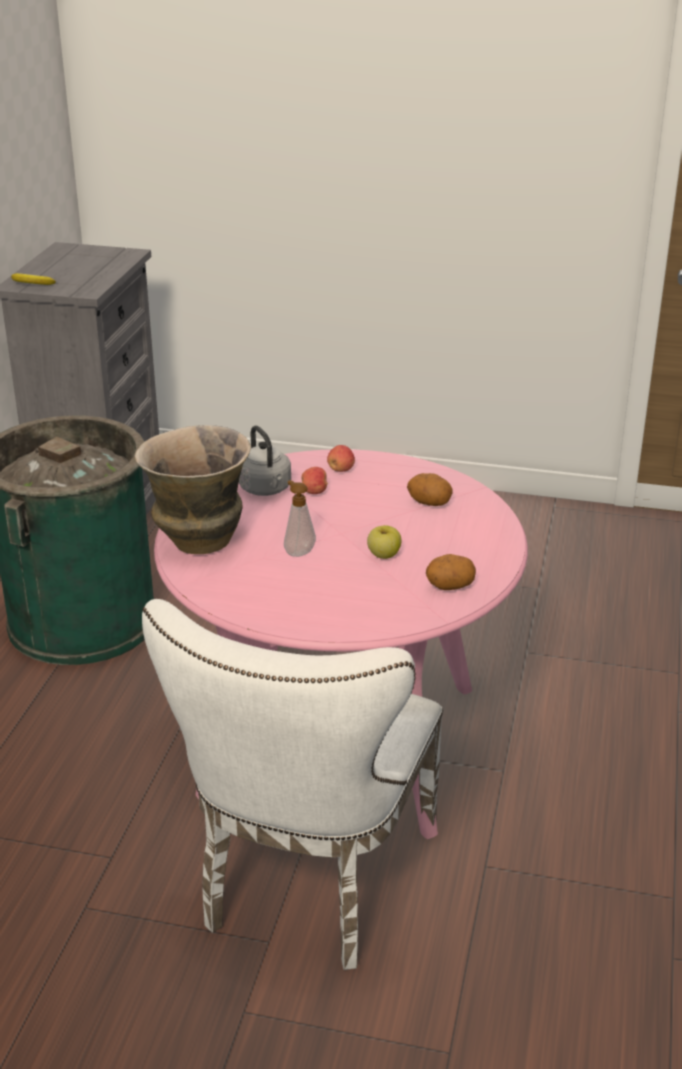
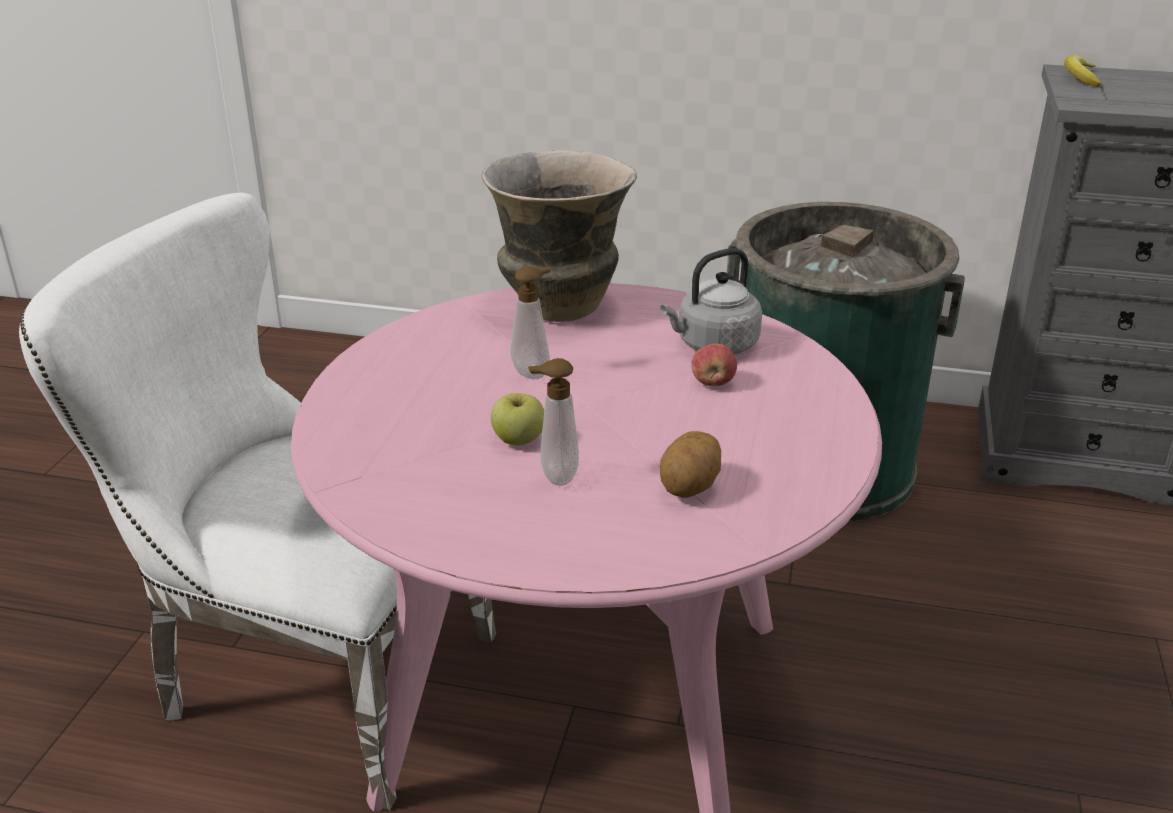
camera: 90 degrees right, 0 degrees up
(341, 470) = (794, 404): apple -> none
(423, 542) = (555, 477): none -> soap dispenser
(450, 587) = (414, 497): potato -> none

